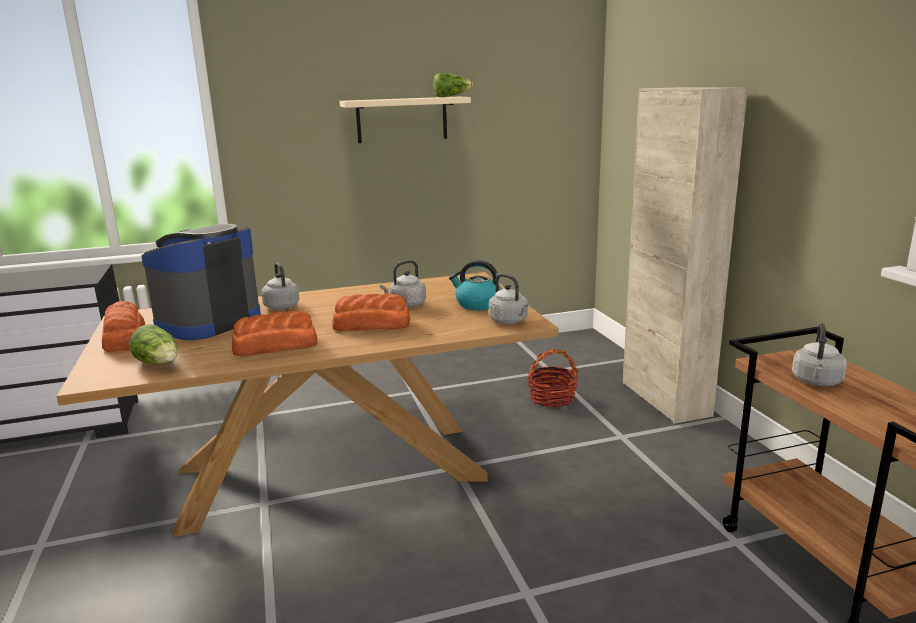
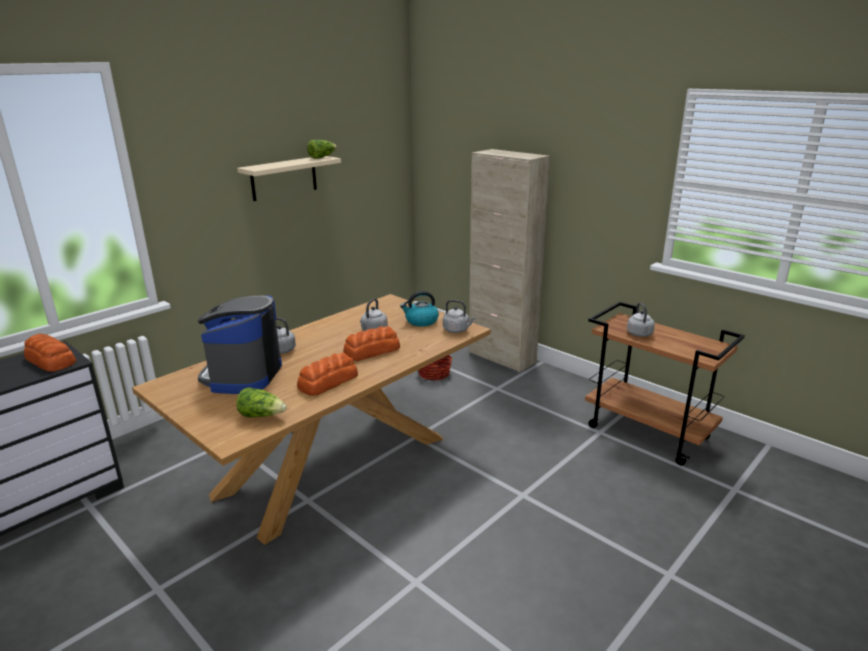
camera: 30 degrees left, 5 degrees up
(124, 338) = (194, 403): bread -> bread (50, 361)

